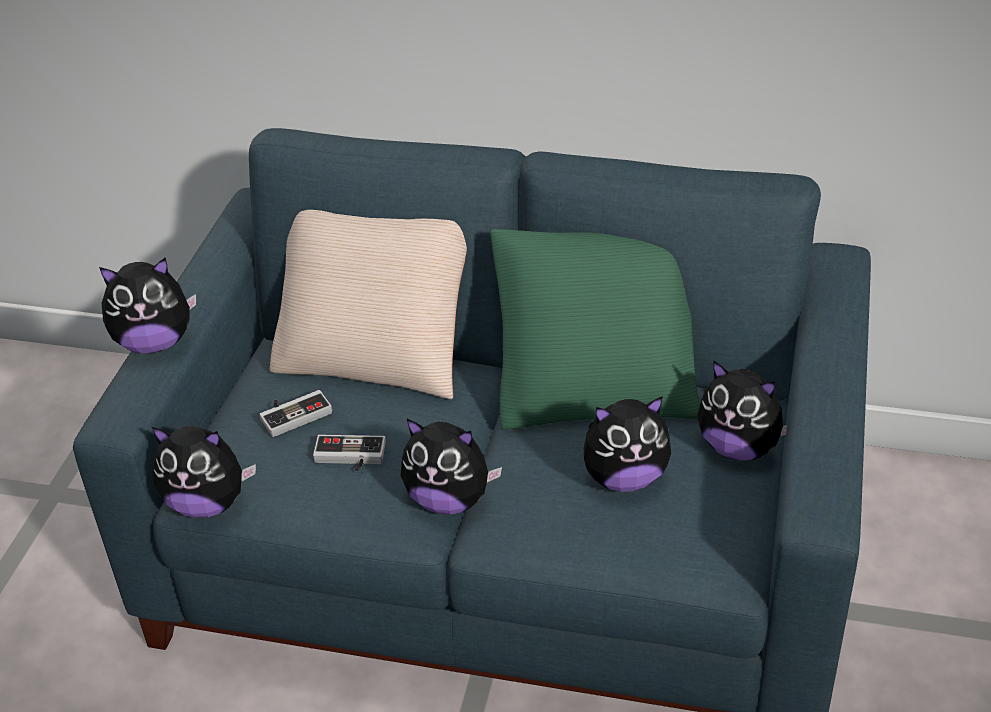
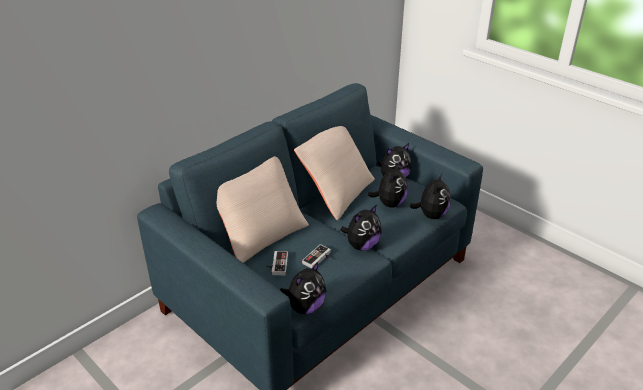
camera: 60 degrees left, 5 degrees down
(155, 342) = (227, 267): plush toy -> plush toy (431, 215)
(597, 386) = (336, 192): green pillow -> beige pillow

